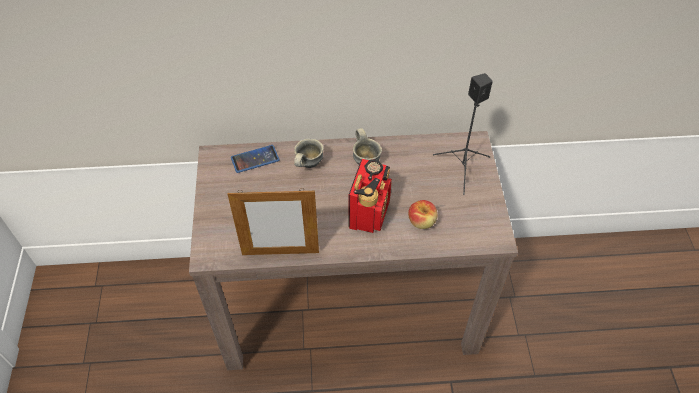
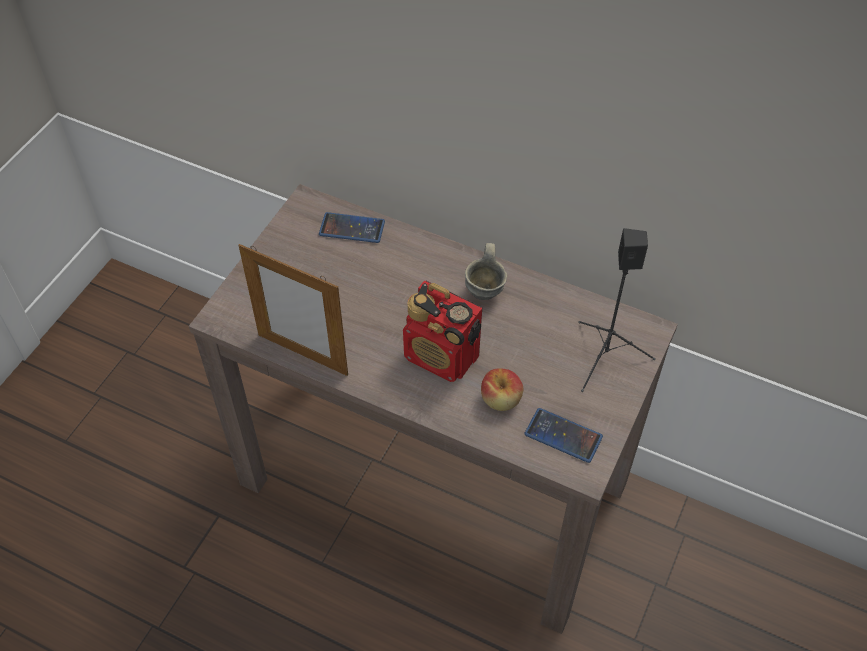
camera: 30 degrees right, 0 degrees up
(307, 164) = (409, 262): grey mug -> none
(369, 213) = (442, 357): radio -> radio turned 75 degrees clockwise
(472, 225) = (563, 435): none -> phone

